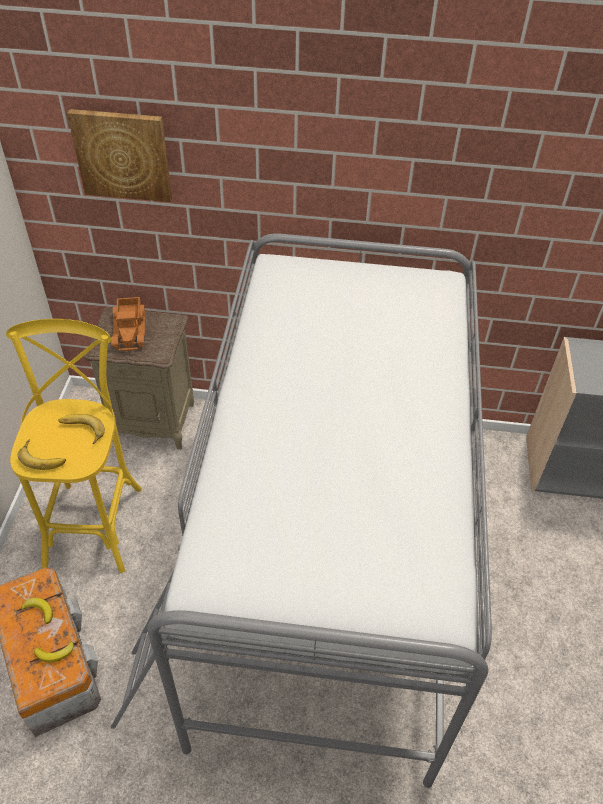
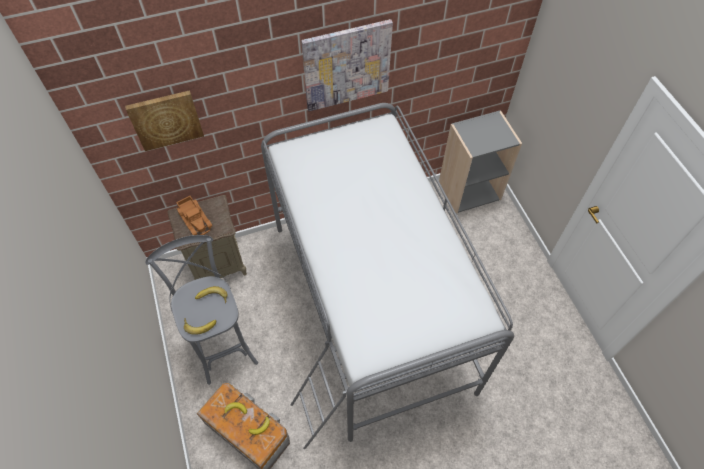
camera: 25 degrees left, 10 degrees up
(96, 520) = (222, 341): yellow stool -> grey stool
(406, 162) = (346, 65): none -> picture

